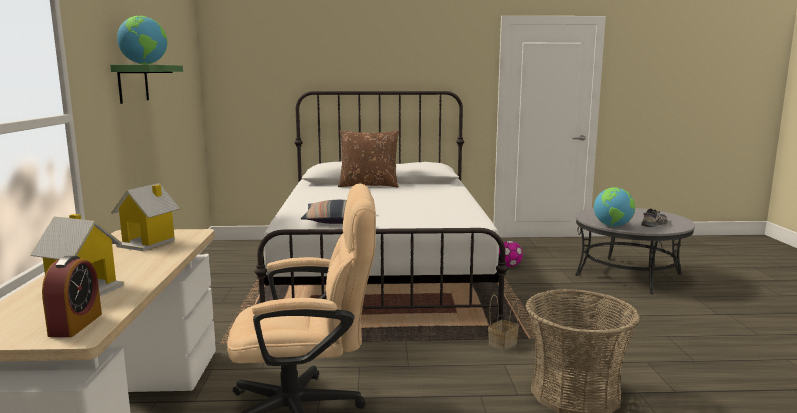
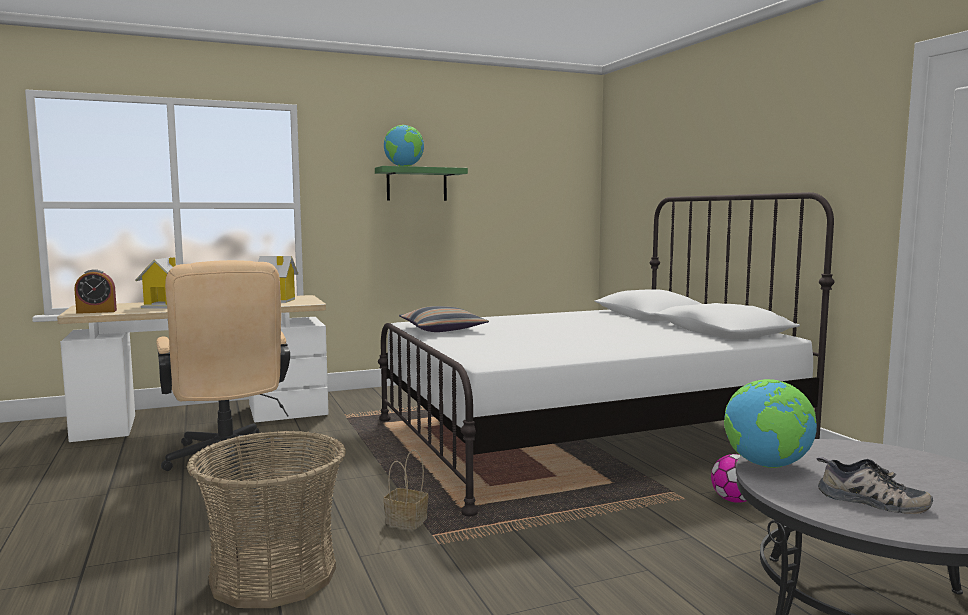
camera: 70 degrees right, 5 degrees down
(369, 185) = (642, 322): brown pillow -> none

